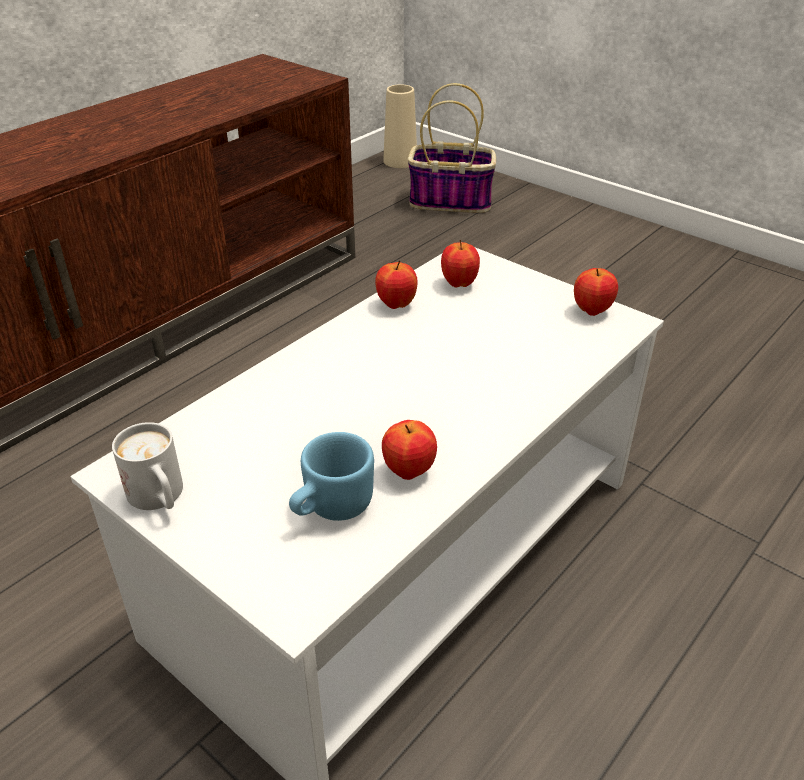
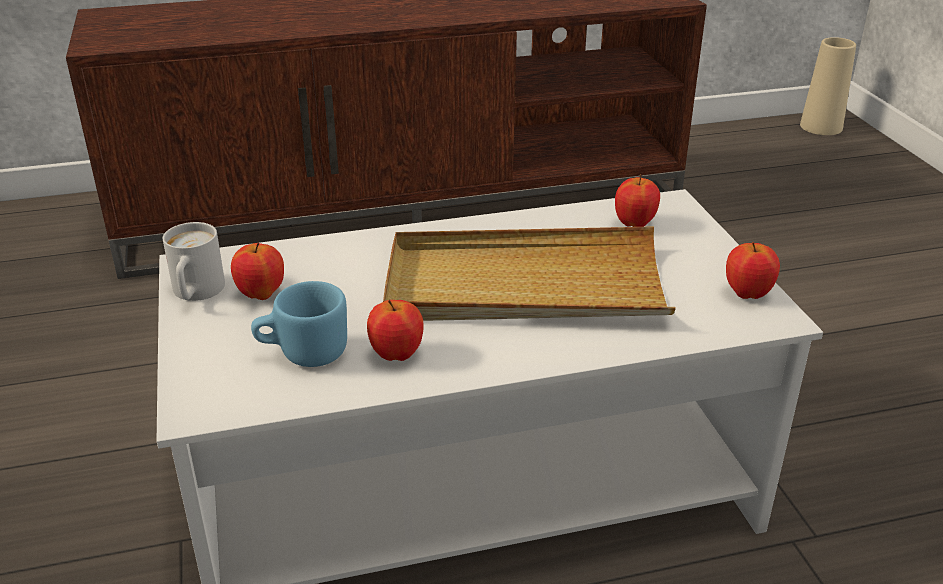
camera: 35 degrees right, 5 degrees down
(396, 304) = (550, 222): apple -> apple (261, 294)
(437, 367) = (524, 285): none -> beige tray
(451, 201) = (843, 182): basket -> none

